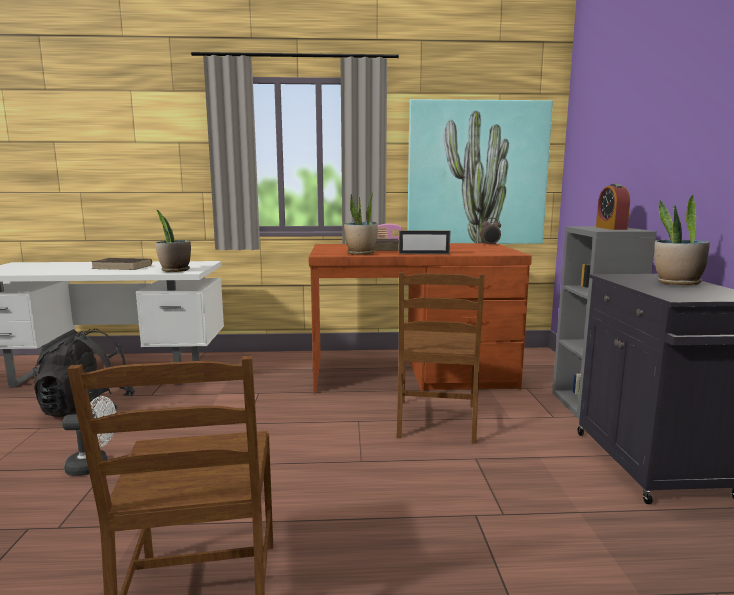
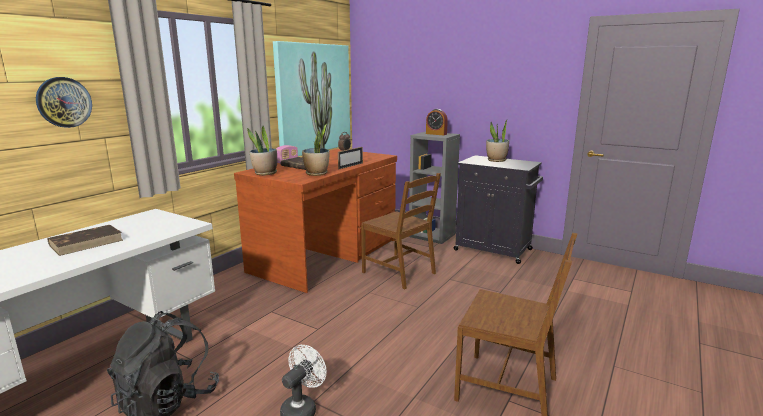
camera: 55 degrees left, 5 degrees up
(171, 159) = (64, 102): none -> wall clock
(175, 270) = (172, 228): potted plant -> potted plant (265, 173)

